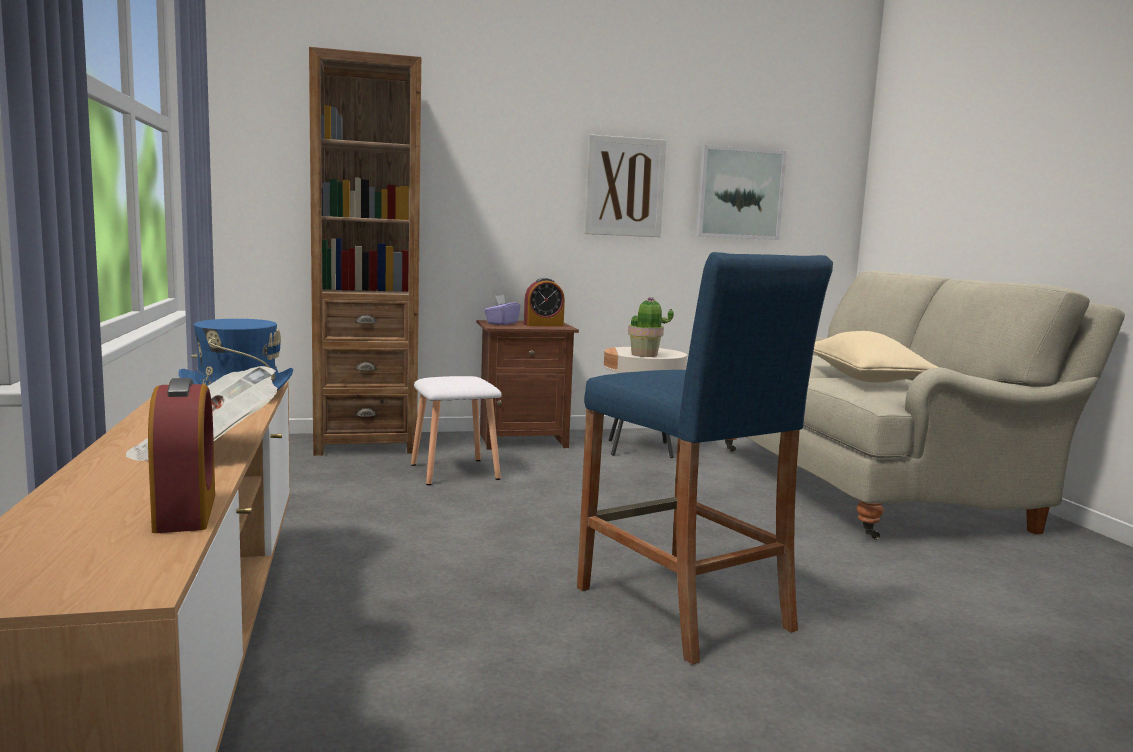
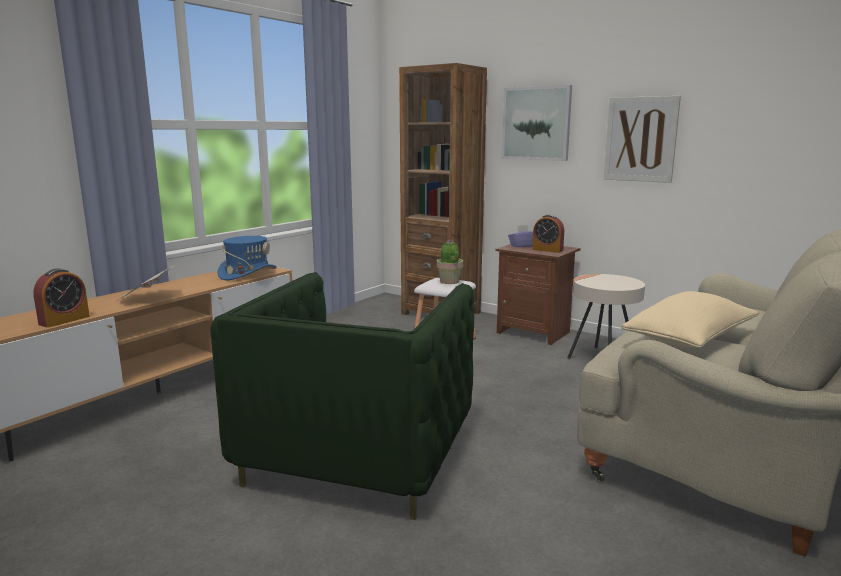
camera: 50 degrees right, 5 degrees up
(644, 355) = (595, 284): potted plant -> potted plant (449, 281)
(681, 608) = (358, 456): blue stool -> green armchair
(739, 193) = (760, 140): picture -> picture (536, 123)

